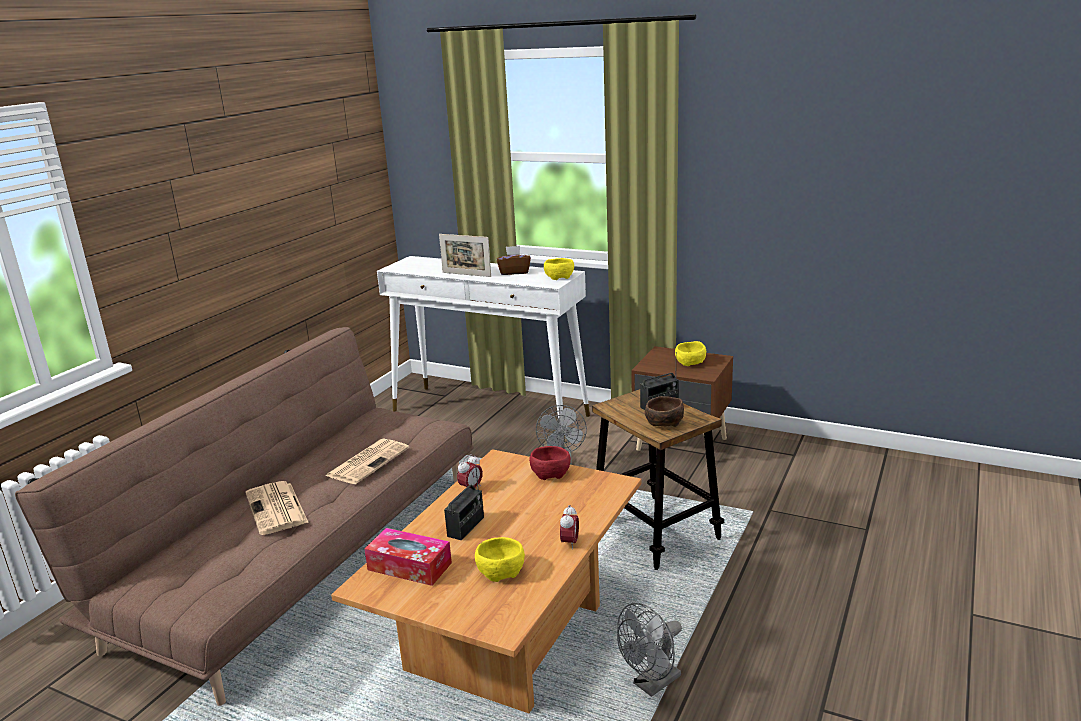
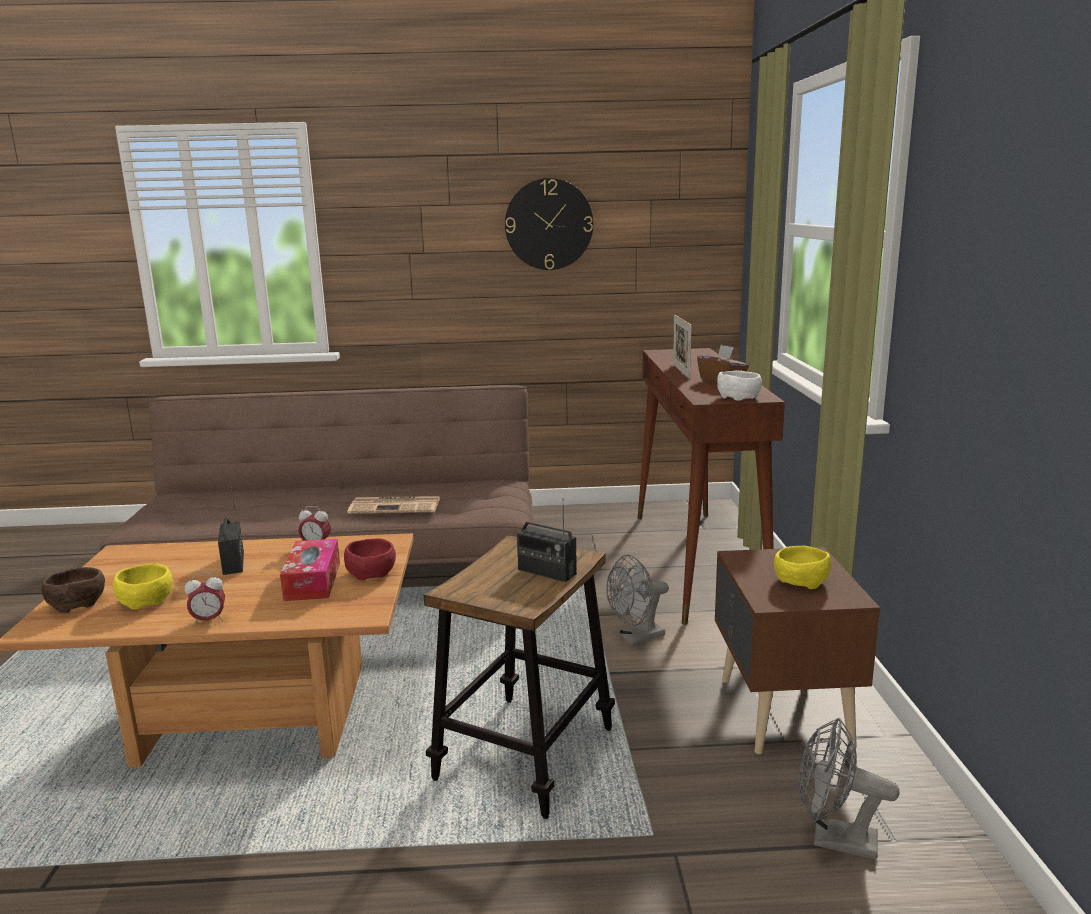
camera: 60 degrees right, 5 degrees down
(274, 178) = (549, 224): none -> wall clock
(277, 509) = (291, 501): newspaper -> none
(409, 566) = (153, 560): tissue box -> tissue box (313, 581)
(466, 527) = (234, 563): radio -> radio turned 105 degrees counterclockwise
(490, 413) = (697, 562): white console table -> brown console table
(558, 276) = (738, 397): yellow bowl -> white bowl
(652, 684) = (187, 844): grey fan -> grey fan (833, 840)
(663, 422) = (488, 584): brown bowl -> brown bowl (76, 603)

